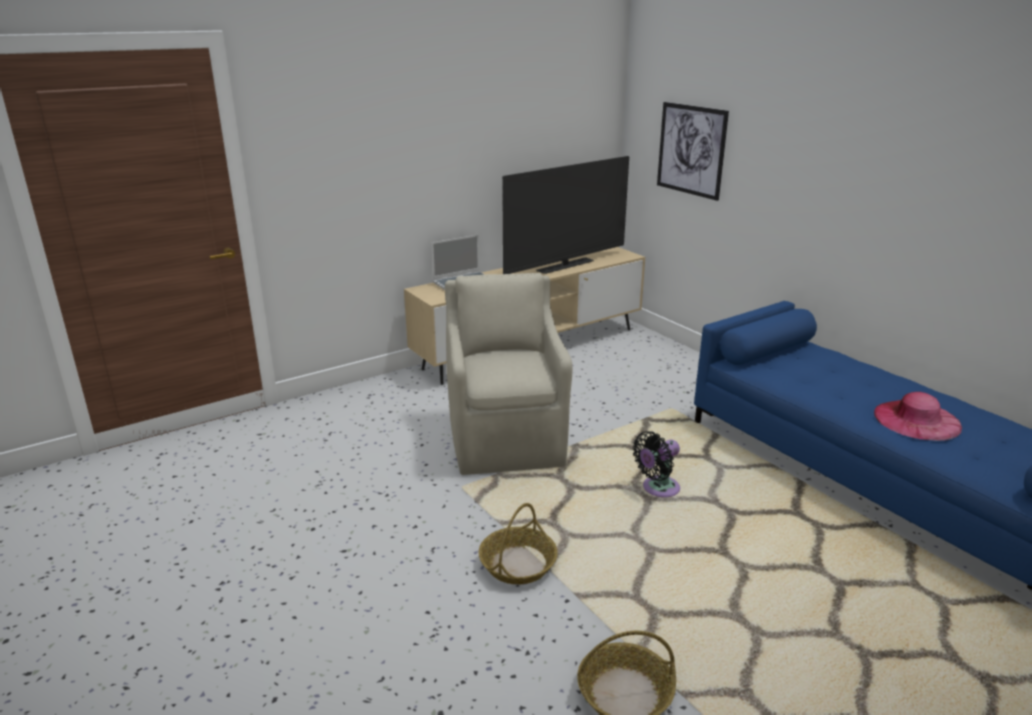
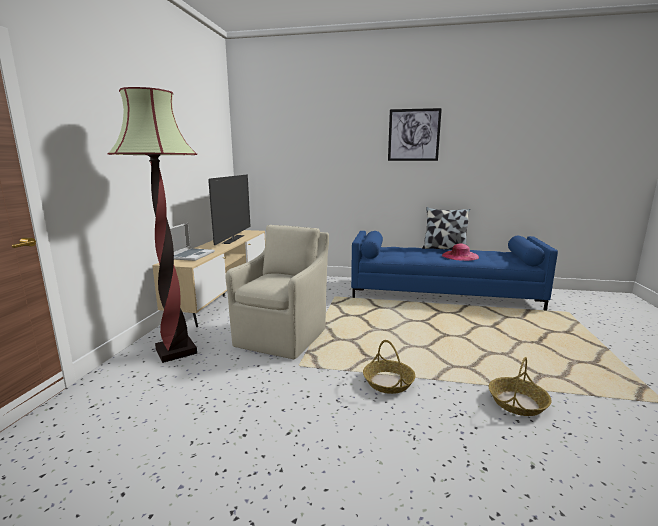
camera: 45 degrees left, 10 degrees down
(383, 407) = (176, 351): none -> floor lamp
(506, 440) = (283, 336): beige armchair -> beige armchair turned 75 degrees clockwise
(657, 489) = (384, 326): black fan -> none
(691, 150) = (285, 167): picture -> picture (413, 135)
(932, 391) = (444, 248): none -> pillow

